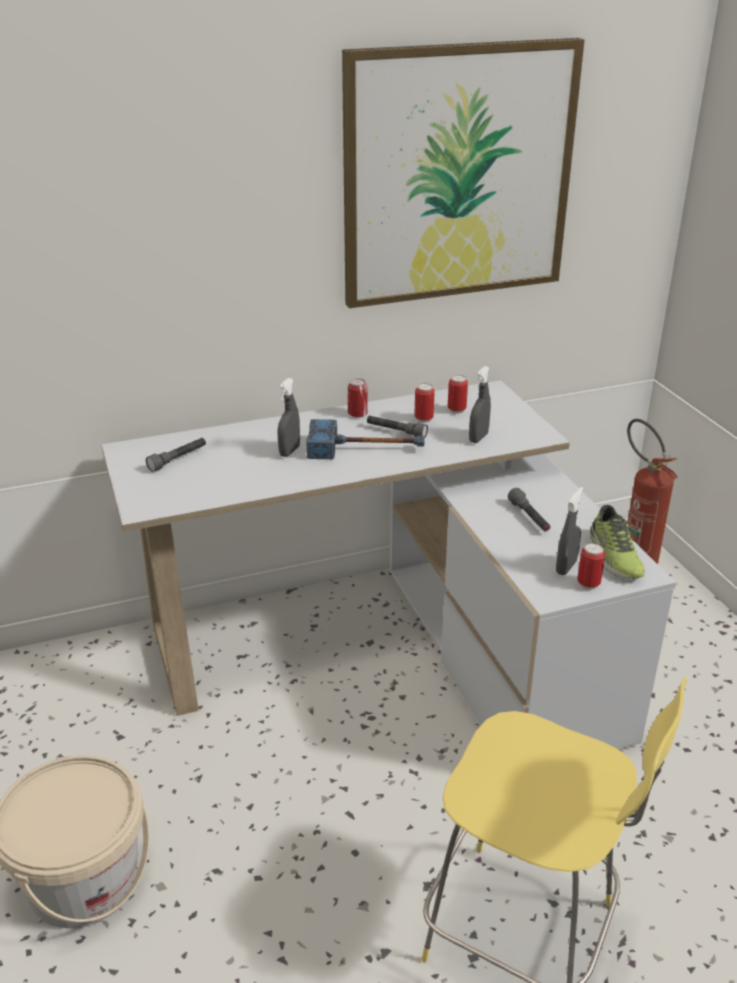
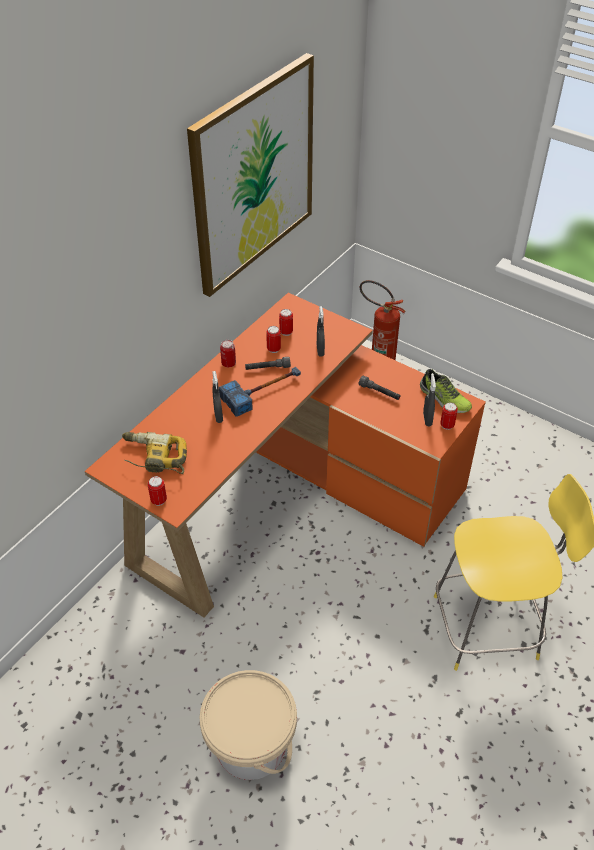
camera: 35 degrees left, 15 degrees up
(135, 494) = (159, 500): none -> can
(178, 459) = (154, 458): grey flashlight -> power drill
(392, 646) = (289, 498): white desk -> orange desk

